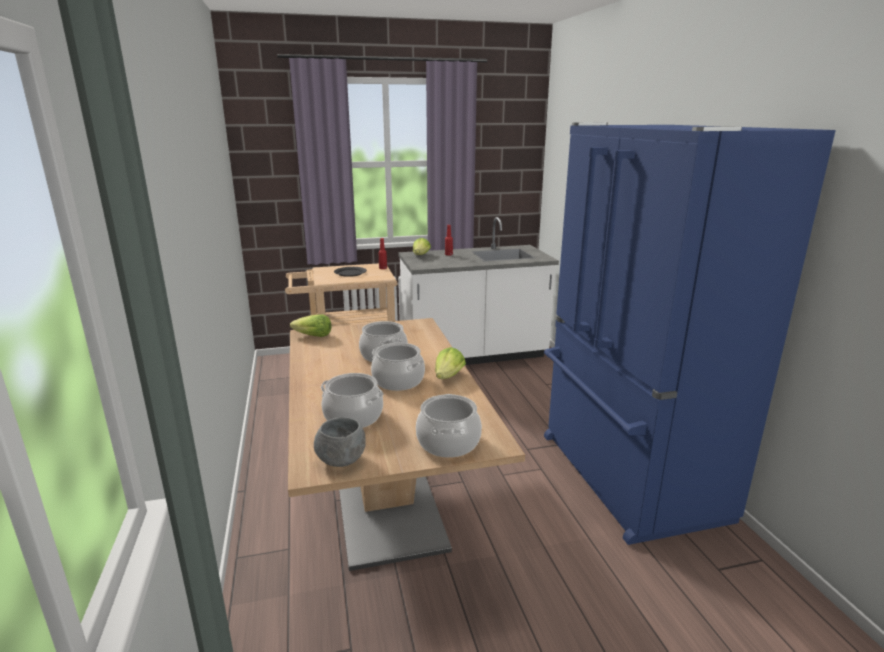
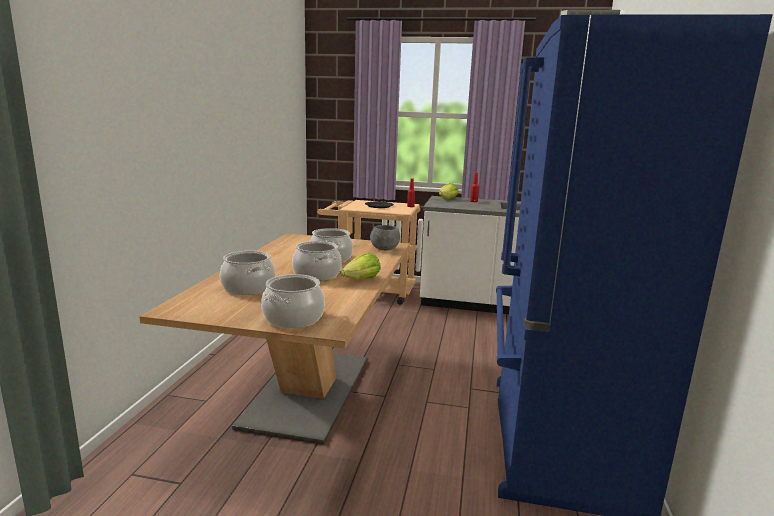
camera: 25 degrees right, 5 degrees down
(313, 336) = (296, 239): lettuce -> none
(341, 460) = (199, 309): grey bowl -> grey bowl (384, 249)

